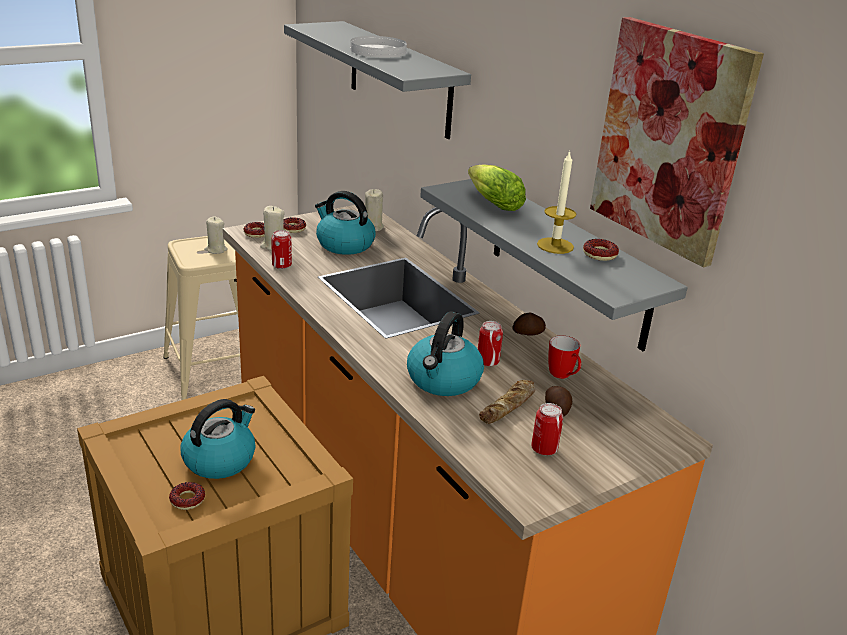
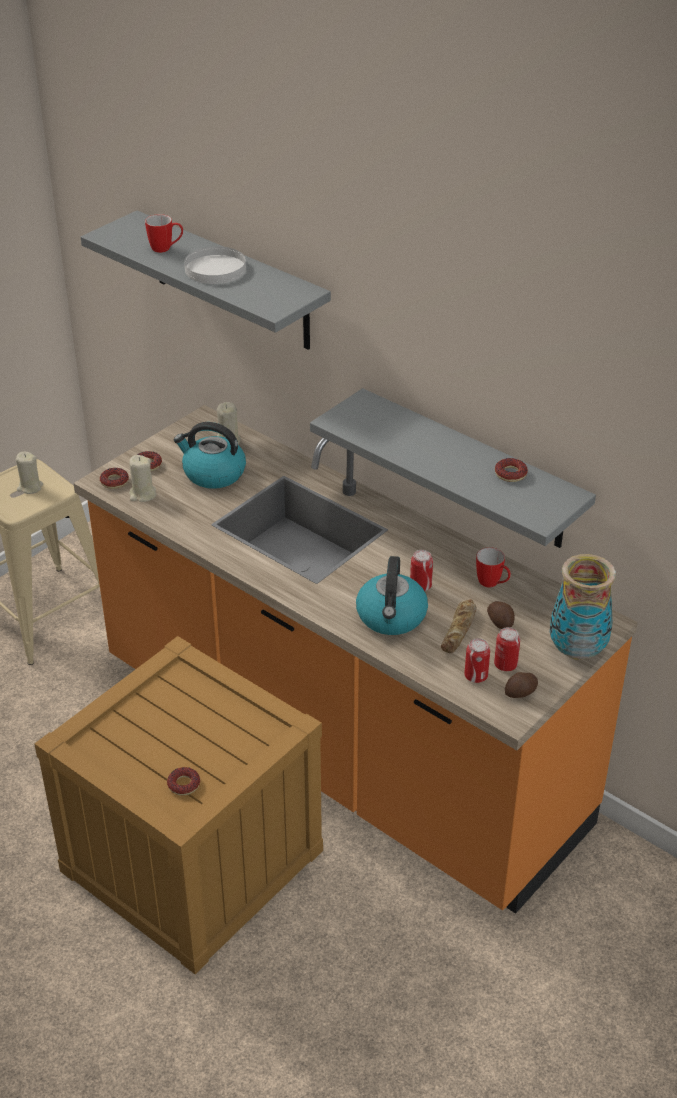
camera: 15 degrees left, 10 degrees up
(220, 459) = (188, 737): kettle -> none
(281, 265) = (167, 519): can -> can (476, 676)
(346, 37) = (166, 249): none -> mug
(491, 203) = (386, 428): lettuce -> none
(528, 333) = (443, 543): potato -> potato (521, 693)
(555, 245) = (468, 473): candle -> none
(631, 454) = (576, 650): none -> vase
(670, 140) = (563, 375): picture -> none

